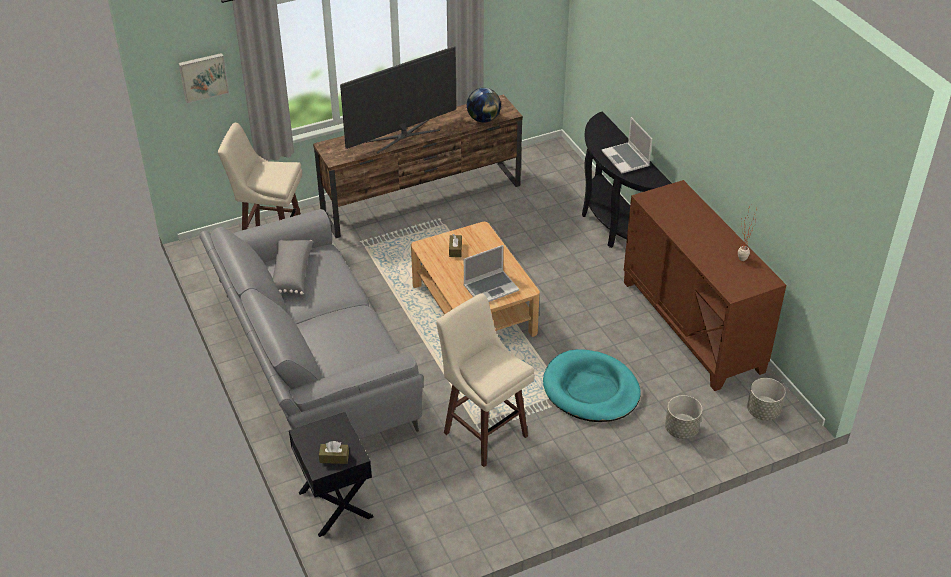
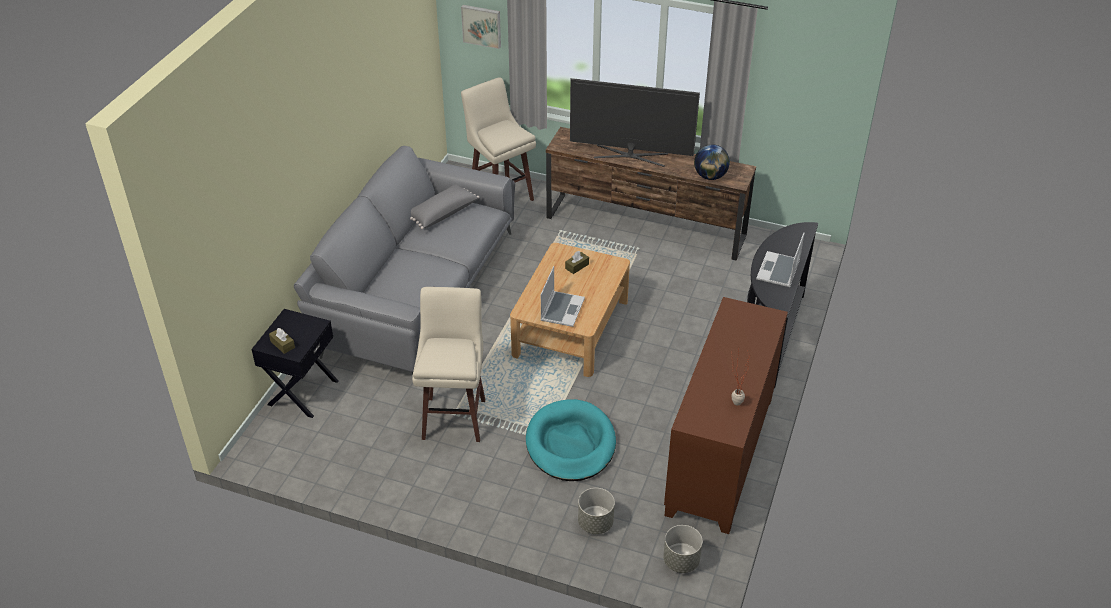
camera: 45 degrees right, 0 degrees up
(491, 288) = (562, 309): laptop -> laptop turned 90 degrees counterclockwise

